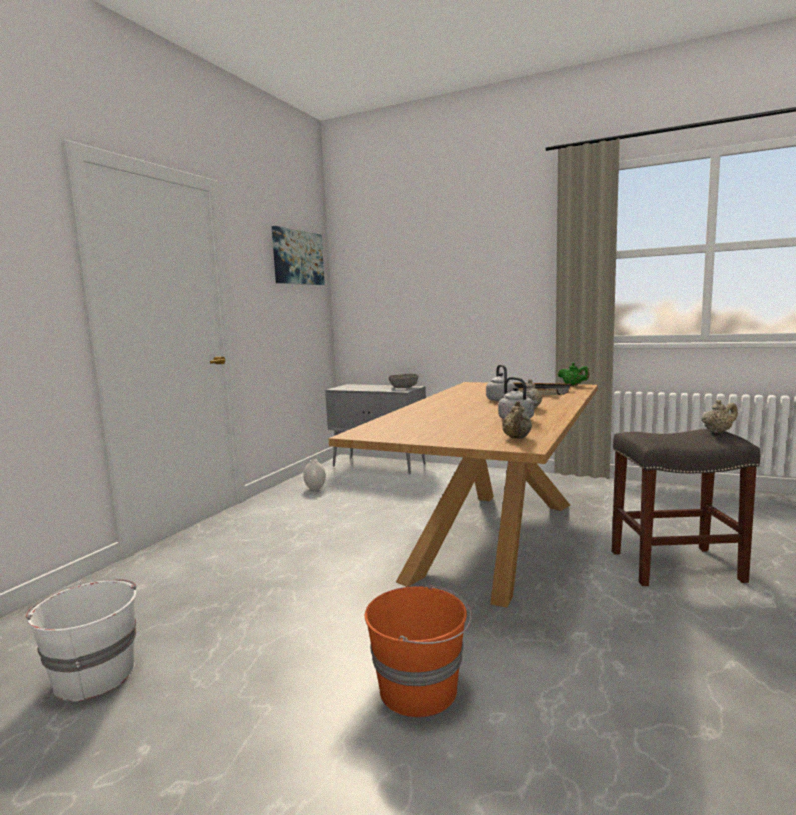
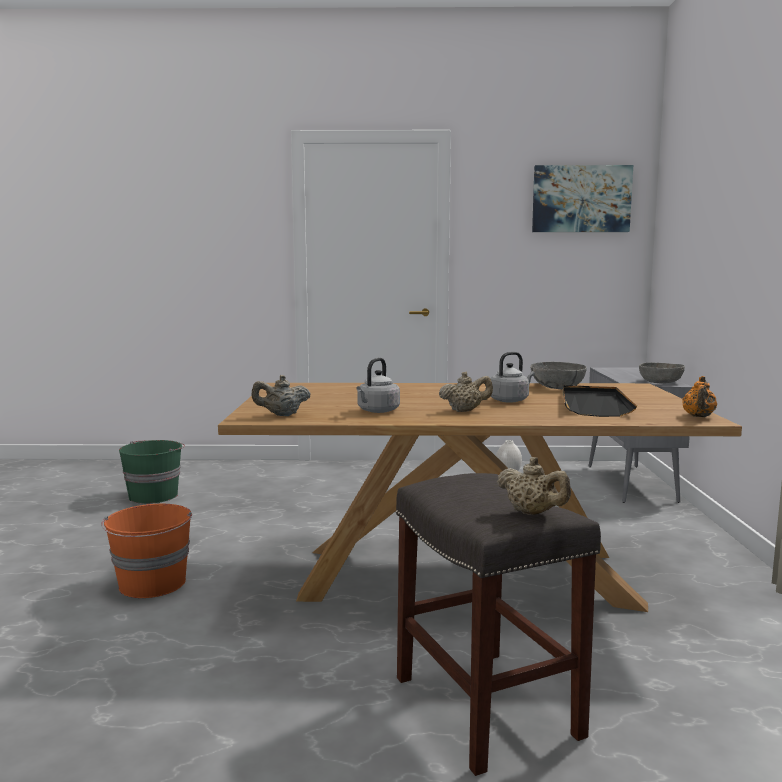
camera: 65 degrees right, 0 degrees up
(94, 675) = (154, 495): white bucket -> green bucket
(460, 391) = (557, 387): none -> grey bowl
(573, 385) = (698, 417): green teapot -> orange teapot

